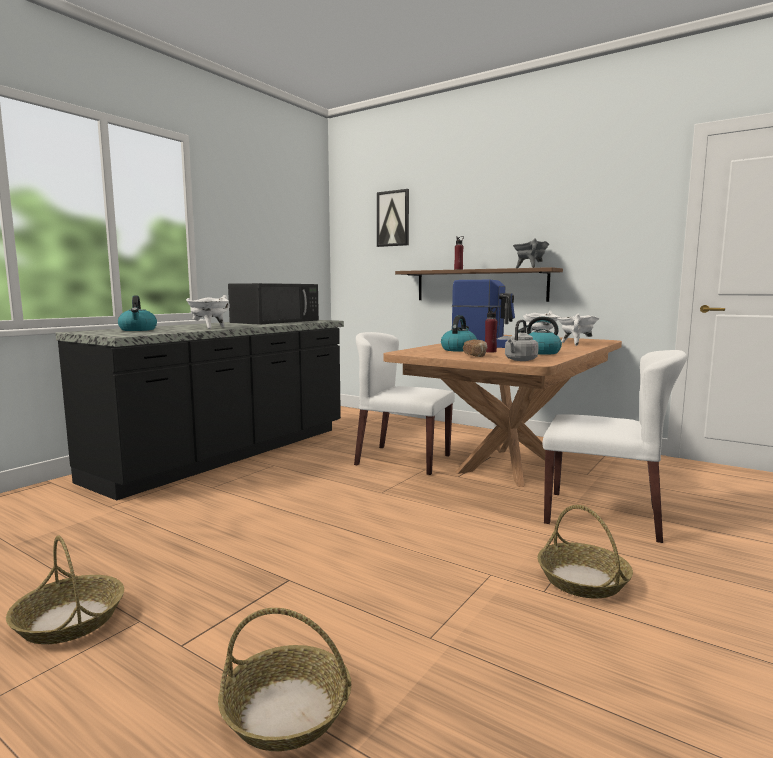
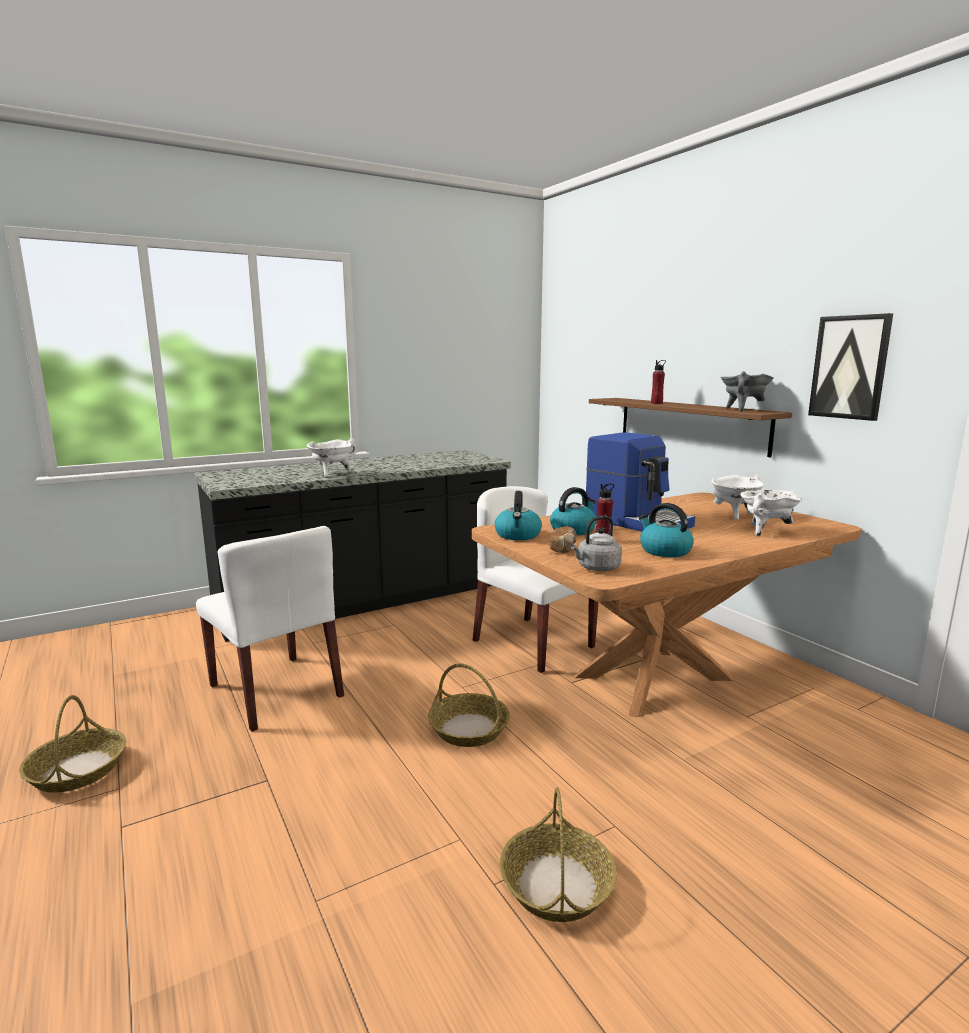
camera: 25 degrees right, 5 degrees up
(138, 330) = (264, 473): kettle -> kettle (518, 535)
(276, 321) = (434, 459): black microwave -> none
(285, 711) = (122, 933): basket -> basket (468, 729)
(393, 218) = (602, 328): picture -> picture (849, 367)
(604, 515) = (696, 791): white chair -> white chair (276, 691)

